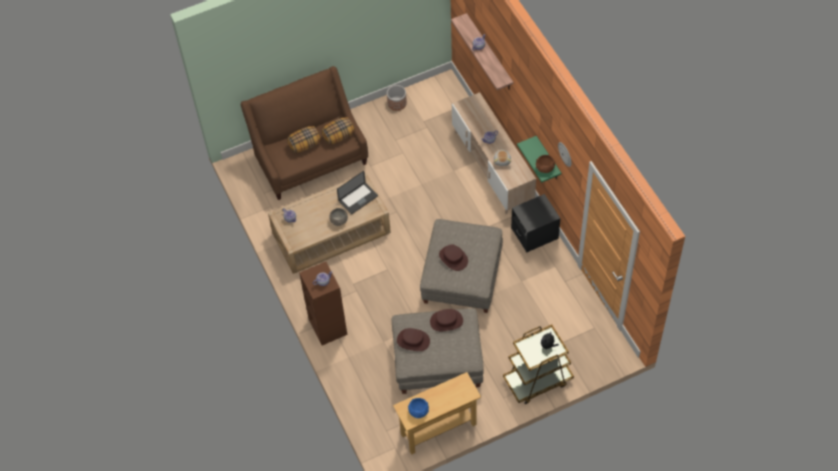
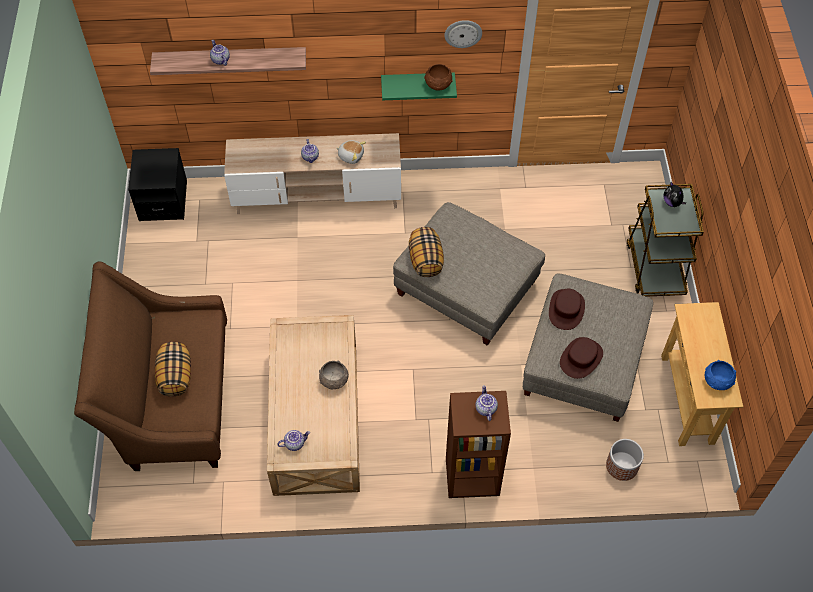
camera: 70 degrees left, 0 degrees up
(338, 136) = (187, 328): pillow -> pillow (425, 260)
(358, 199) = (310, 343): laptop -> none
(397, 103) = (146, 259): planter -> planter (622, 465)
(453, 258) = (470, 266): brown hat -> none
(534, 233) = (441, 190): black nightstand -> black nightstand (163, 201)

